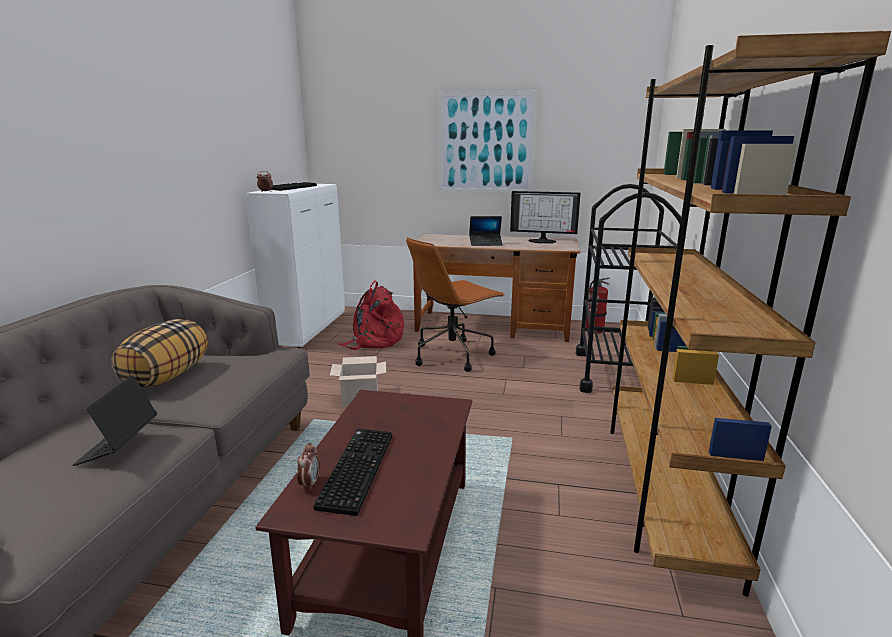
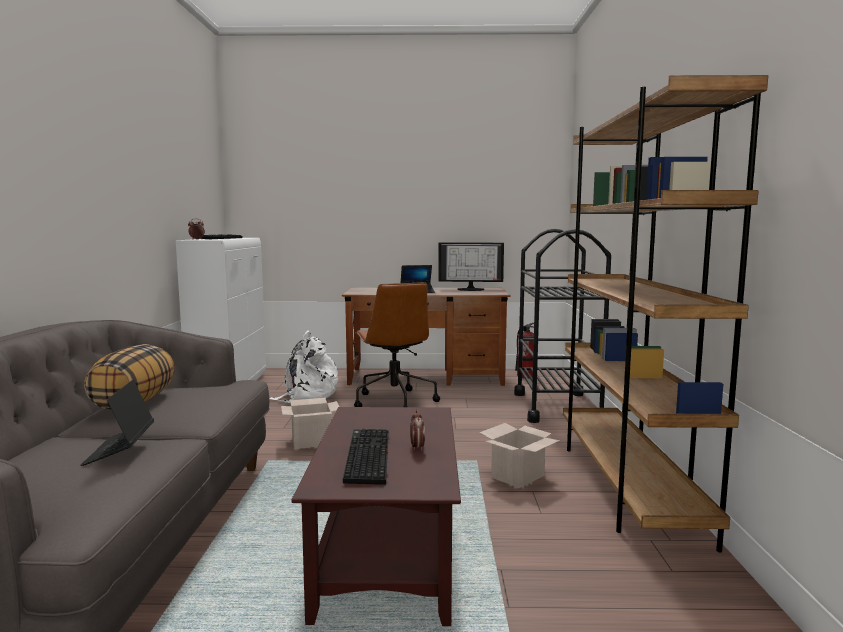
camera: 10 degrees left, 10 degrees down
(309, 483) = (327, 468): alarm clock -> alarm clock (417, 448)
(374, 341) = (307, 394): red backpack -> white backpack
(453, 354) = (394, 401): brown office chair -> brown office chair turned 60 degrees counterclockwise
(485, 143) = (410, 198): picture -> none
(548, 463) = (517, 477): none -> cardboard box

